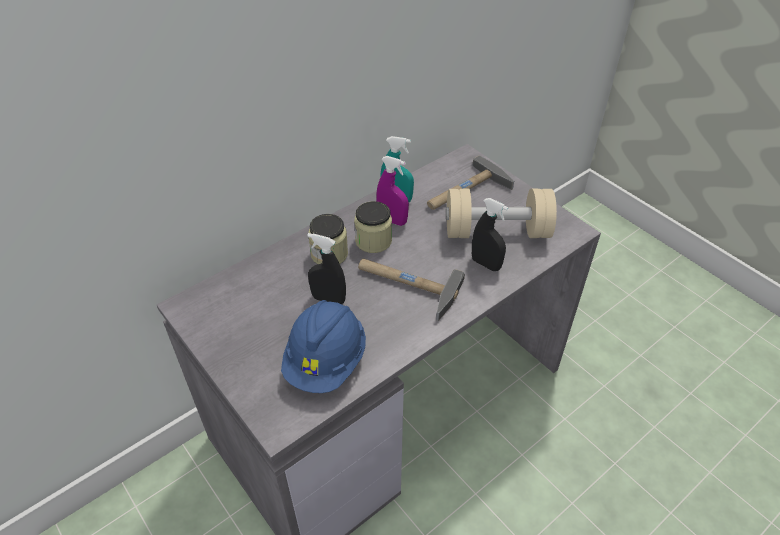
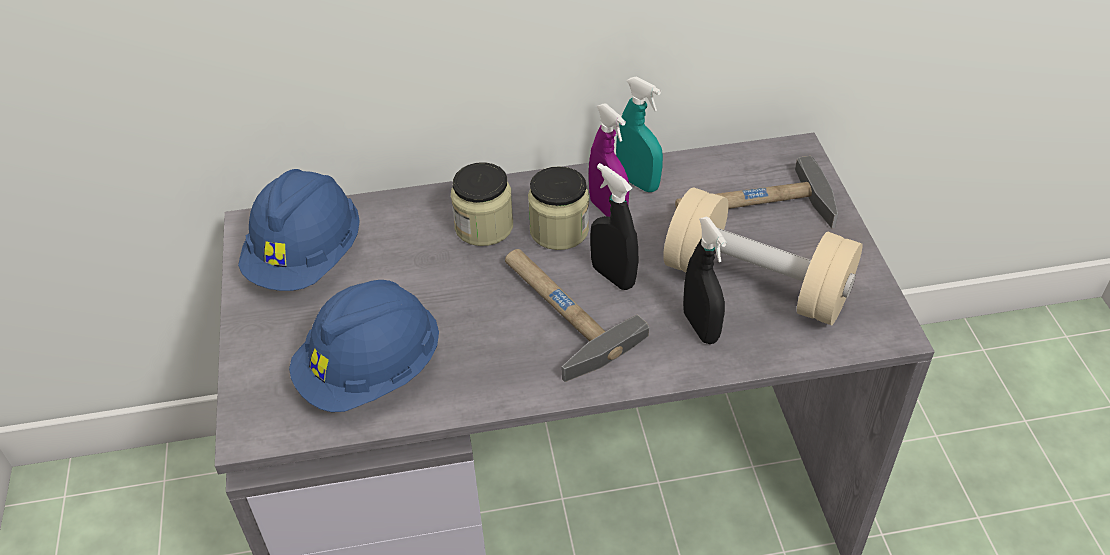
camera: 30 degrees right, 0 degrees up
(234, 312) = (307, 258): none -> blue hard hat
(328, 299) = (436, 289): black spray bottle -> black spray bottle (613, 276)

